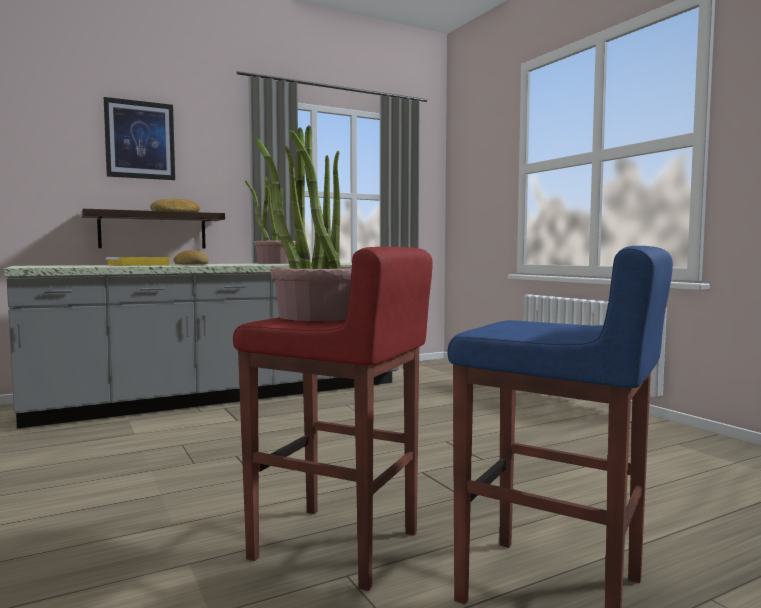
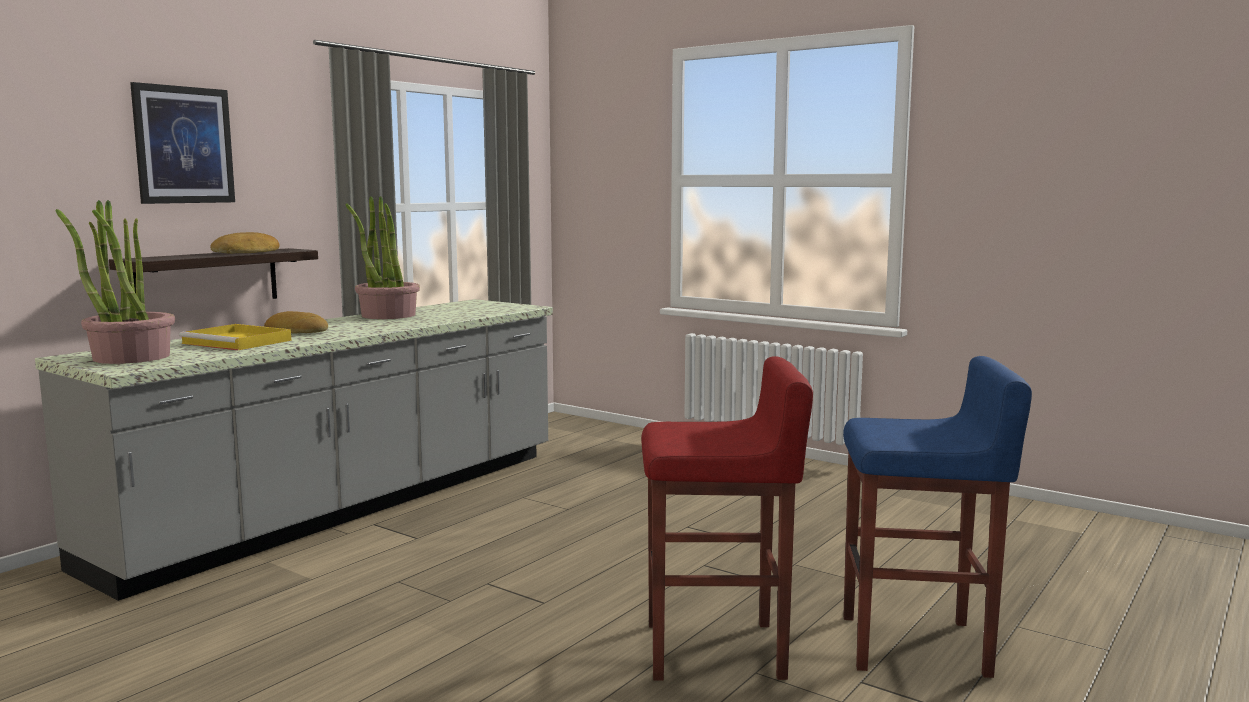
camera: 25 degrees left, 5 degrees up
(319, 316) = (697, 432): potted plant -> potted plant (131, 357)

